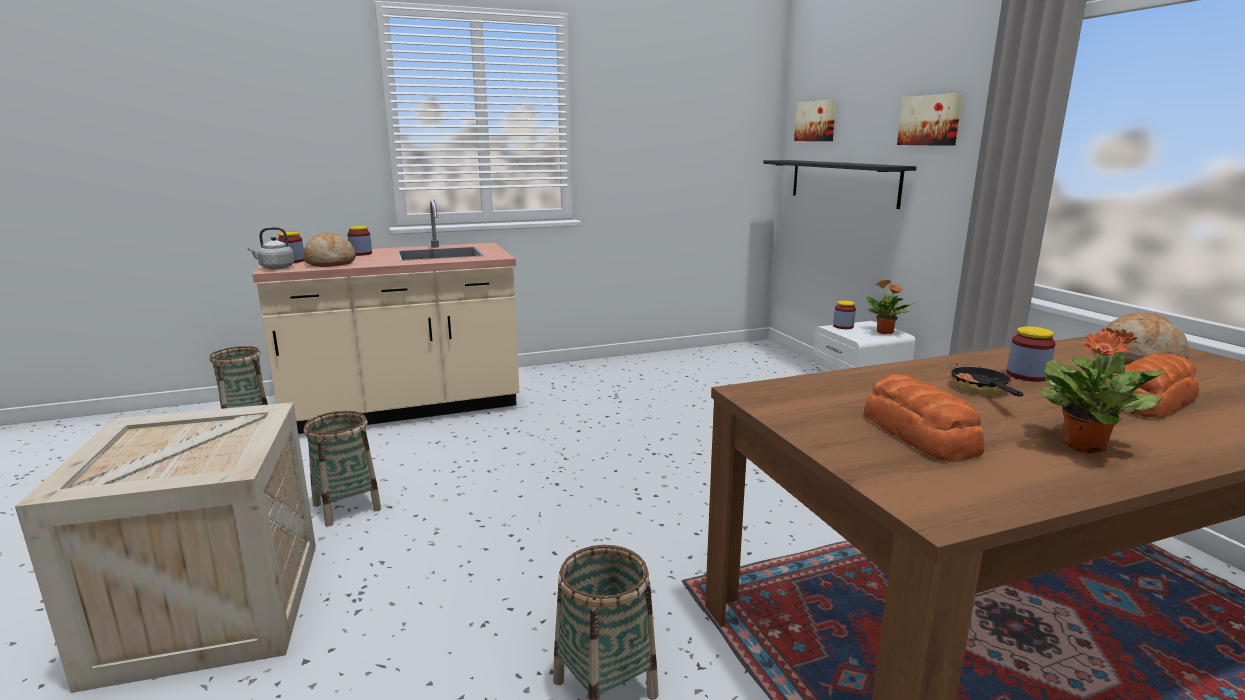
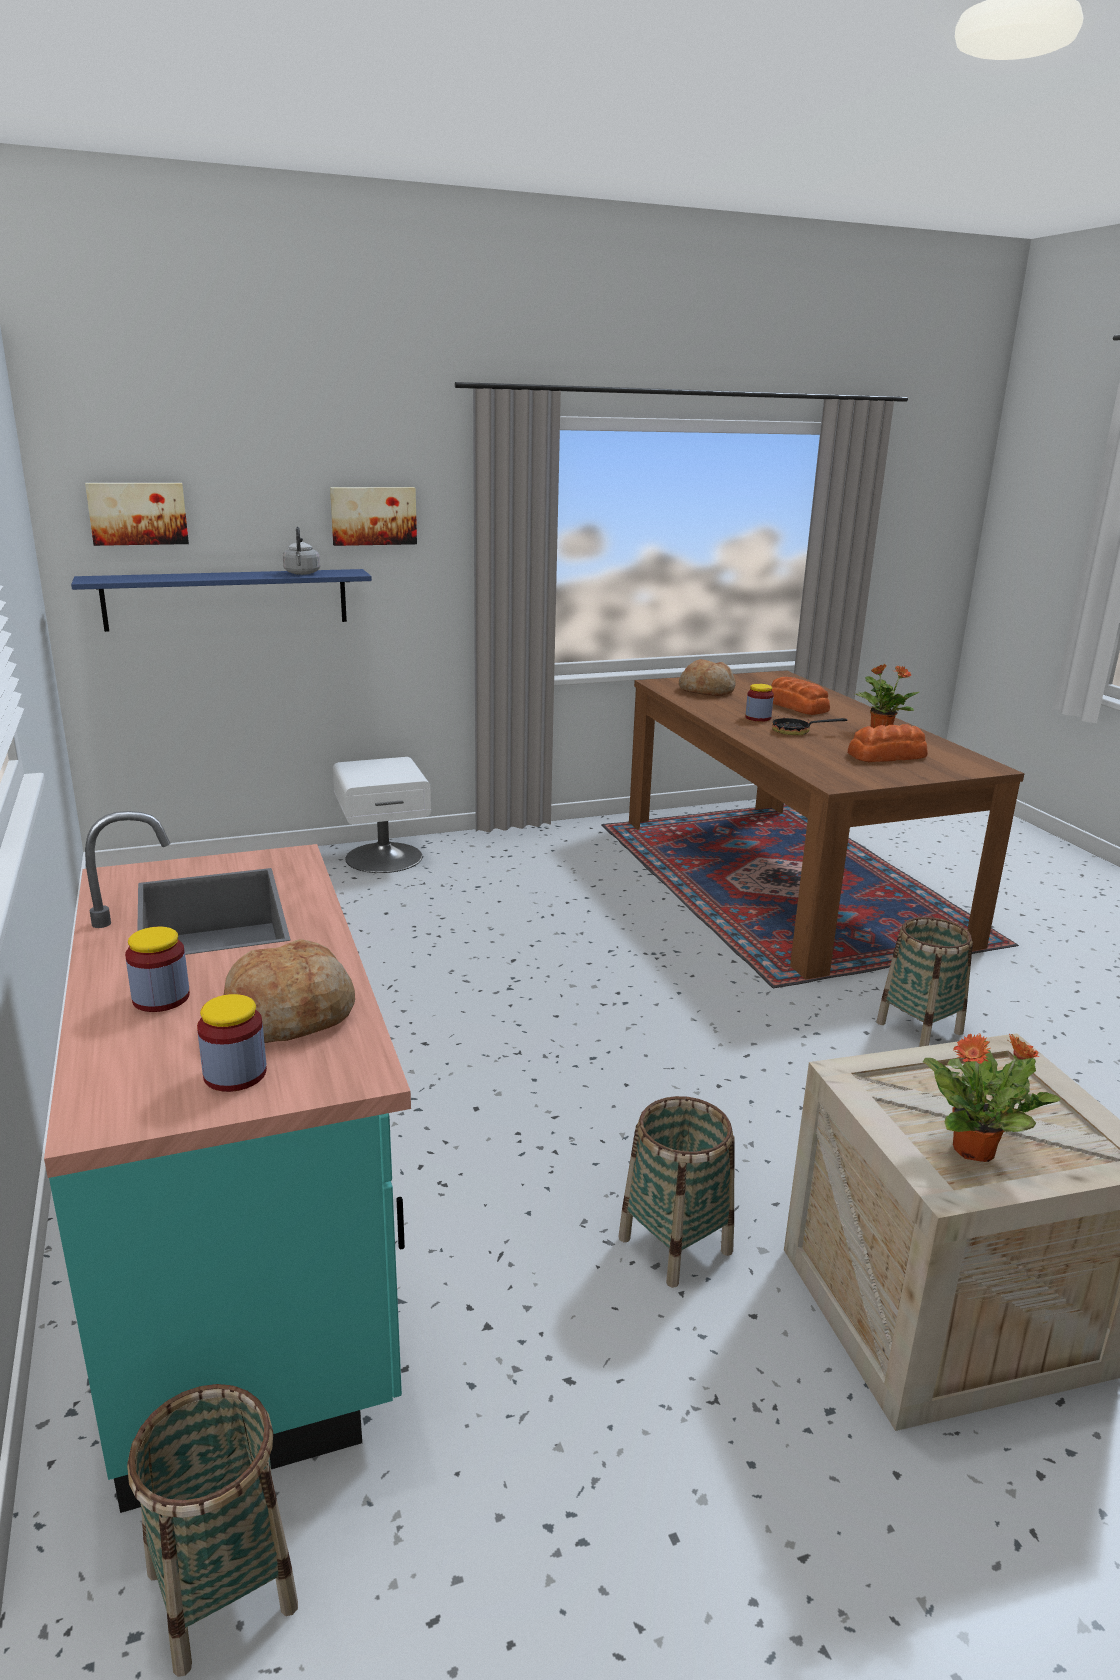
camera: 90 degrees left, 5 degrees up
(275, 268) = (335, 1076): grey kettle -> grey kettle (302, 573)
(405, 408) = (250, 1260): beige counter -> turquoise counter
(843, 182) = (227, 599): black shelf -> blue shelf
(843, 326) = (360, 777): jar -> none
(885, 332) = (393, 764): potted plant -> potted plant (975, 1150)

